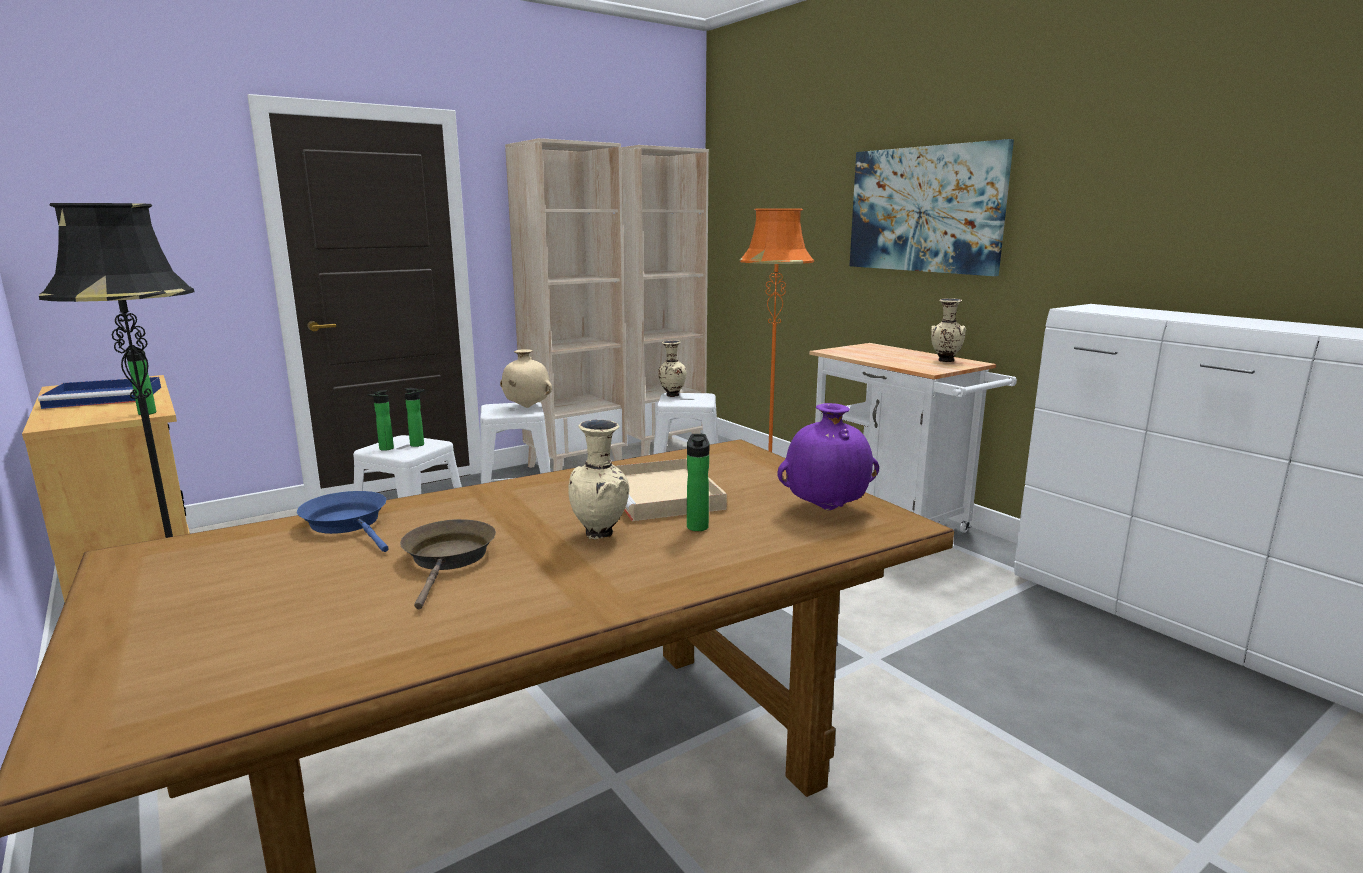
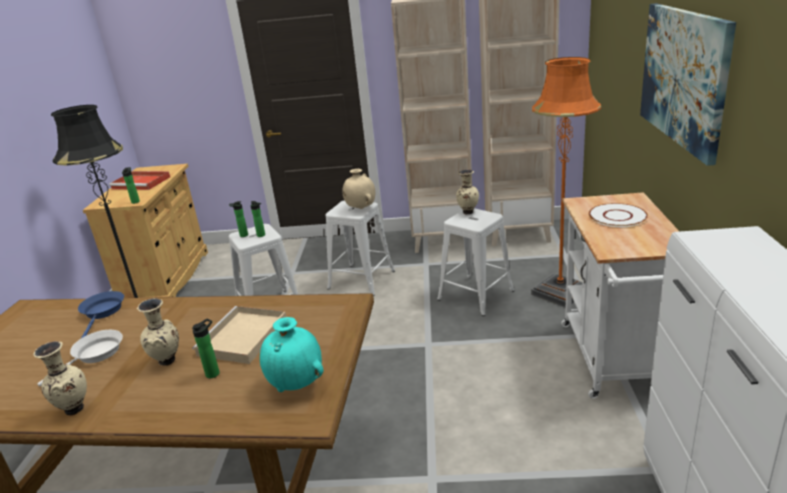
camera: 40 degrees right, 10 degrees up
(107, 397) = (142, 183): blue tray -> red tray
(449, 559) = (95, 355): brown frying pan -> white frying pan
(827, 508) = (297, 385): purple vase -> turquoise vase
(885, 354) = (618, 216): none -> white plate
(945, 361) = (653, 238): beige vase -> beige vase (73, 409)

